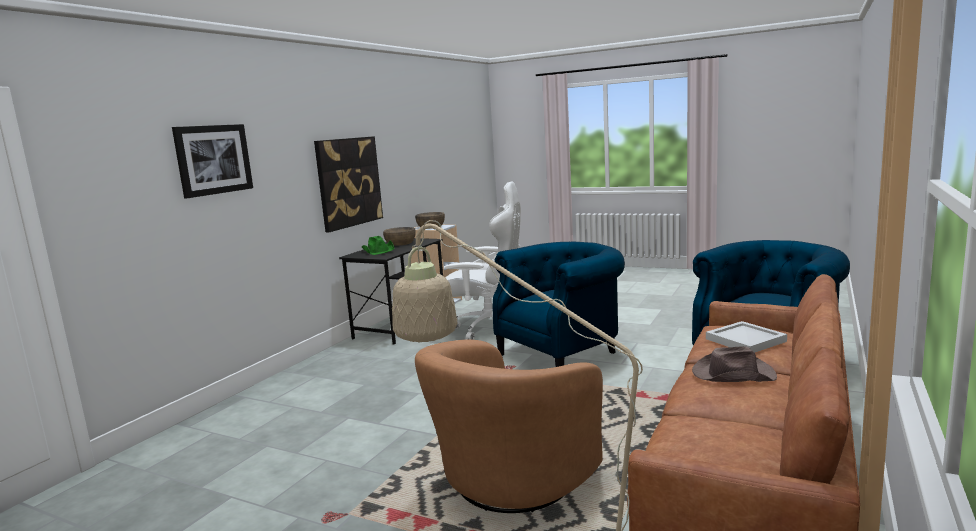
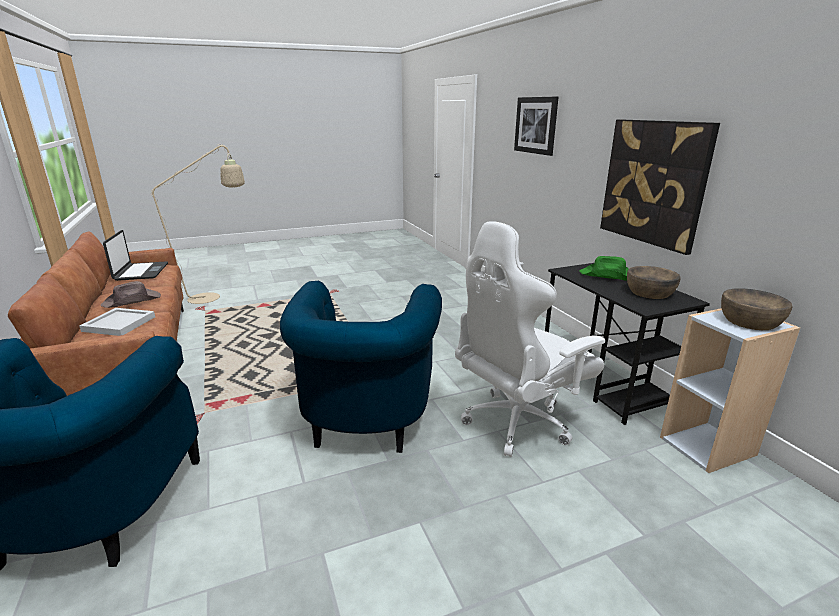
camera: 130 degrees right, 10 degrees up
(512, 481) = (275, 322): brown armchair -> none
(716, 443) = (141, 272): none -> laptop

